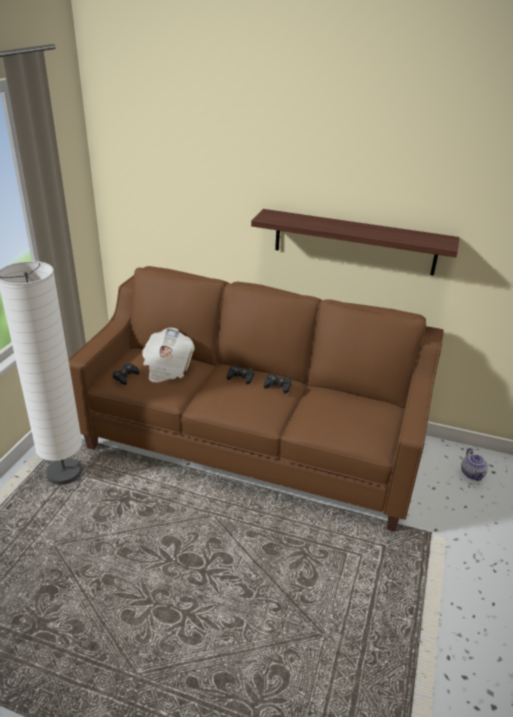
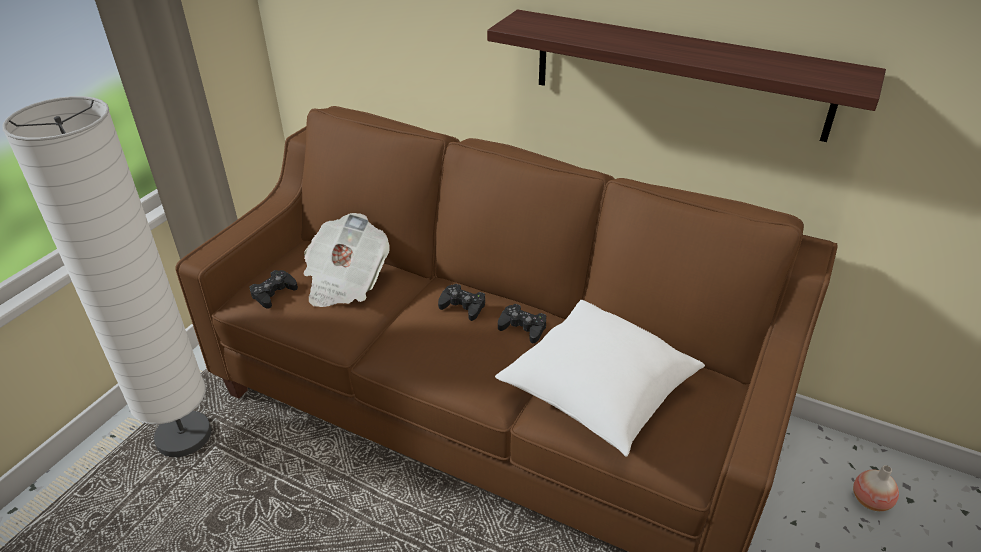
camera: 10 degrees right, 5 degrees up
(325, 415) = (597, 393): none -> white pillow
(473, 474) = (870, 501): teapot -> vase

